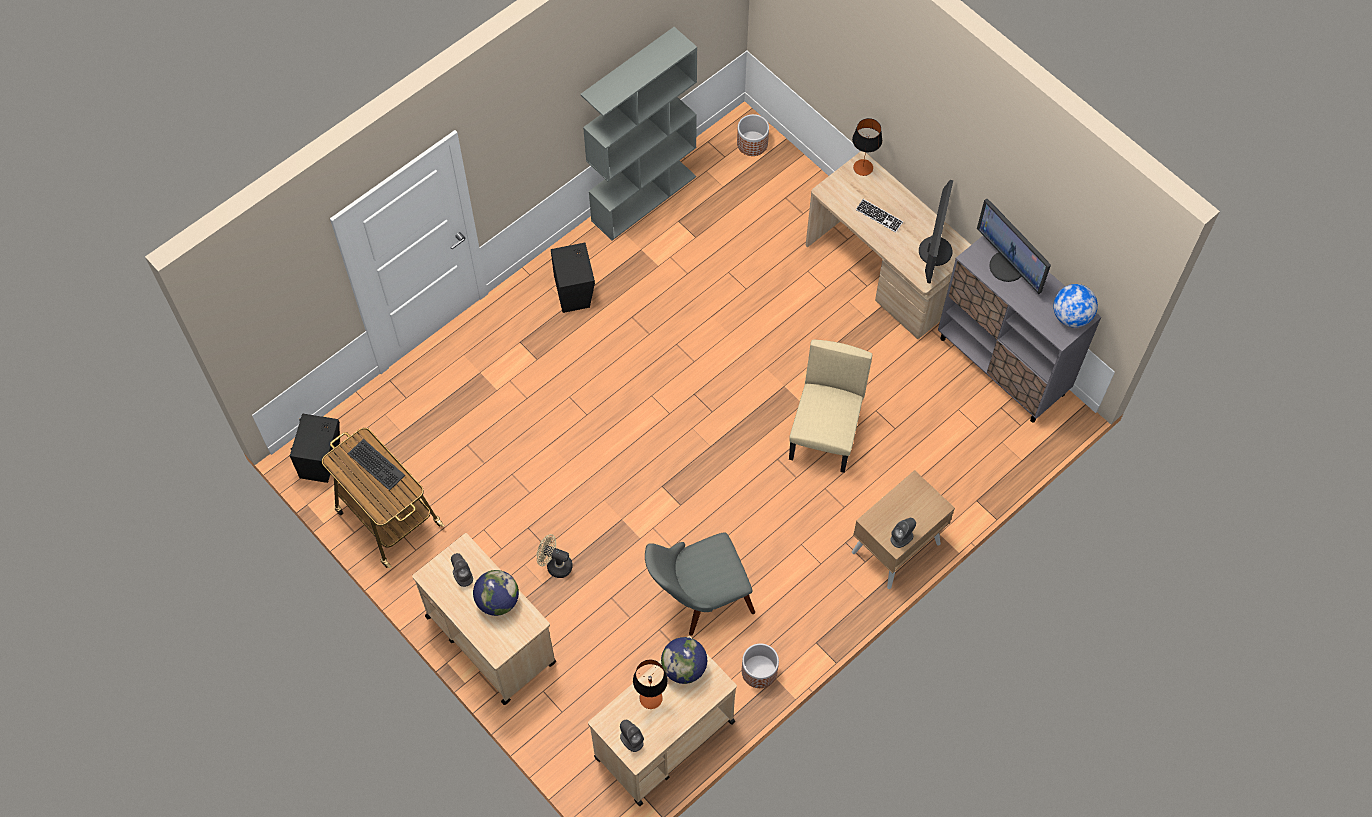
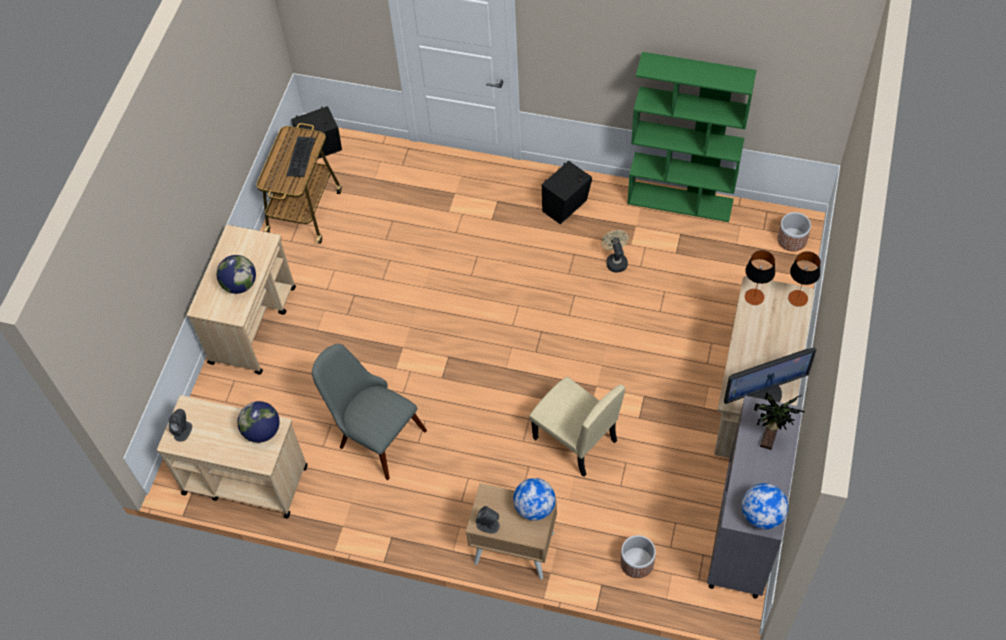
camera: 60 degrees right, 5 degrees down
(462, 575) = (246, 252): grey speaker -> none
(555, 565) = (337, 329): beige fan -> beige fan (615, 261)
(644, 198) = (681, 201): grey bookcase -> green bookcase
(651, 698) = (224, 424): table lamp -> table lamp (754, 297)
(759, 671) = (340, 511): planter -> planter (636, 562)
(825, 436) = (574, 440): beige chair -> beige chair turned 60 degrees clockwise
(879, 216) = (762, 335): keyboard -> none
(910, 491) = (534, 508): none -> globe
(1008, 266) = (770, 438): monitor -> potted plant

